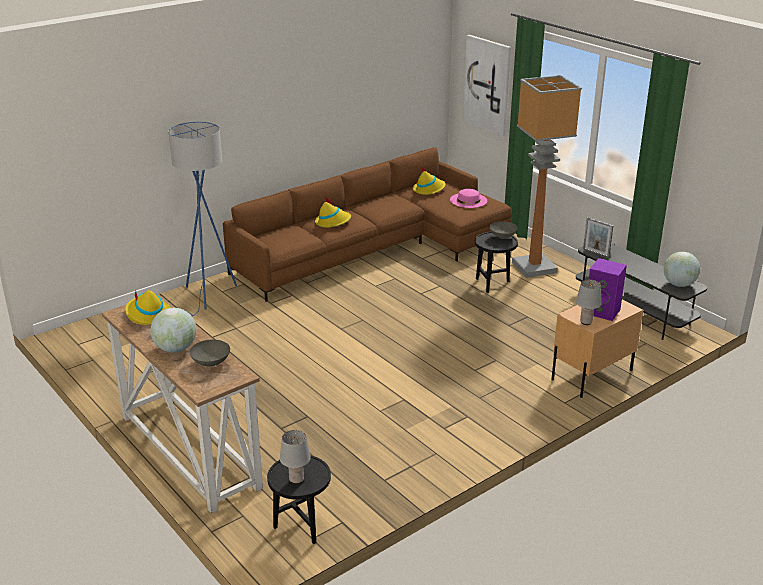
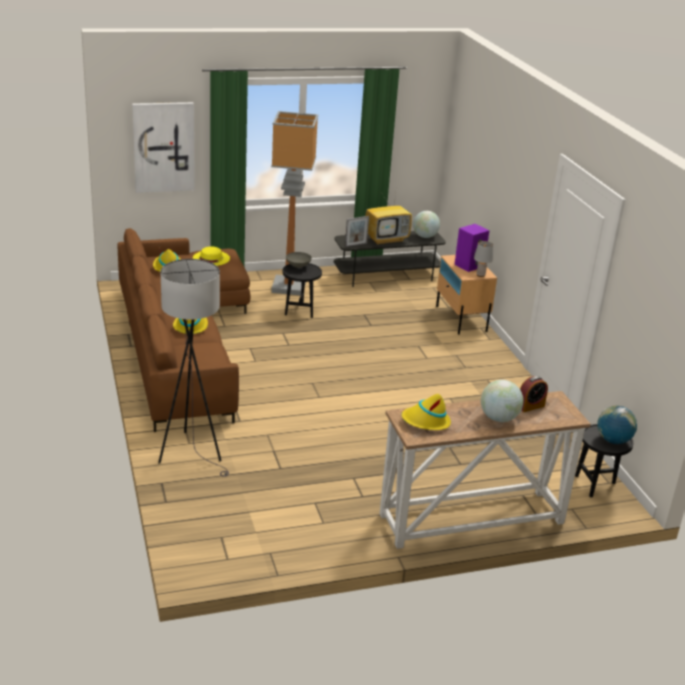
camera: 70 degrees left, 0 degrees up
(209, 296) = (193, 453): blue floor lamp -> grey floor lamp
(211, 363) = (530, 406): grey bowl -> alarm clock
(297, 480) = (613, 440): grey table lamp -> globe
(468, 200) = (211, 258): pink hat -> yellow hat
(635, 265) = (386, 239): none -> television

